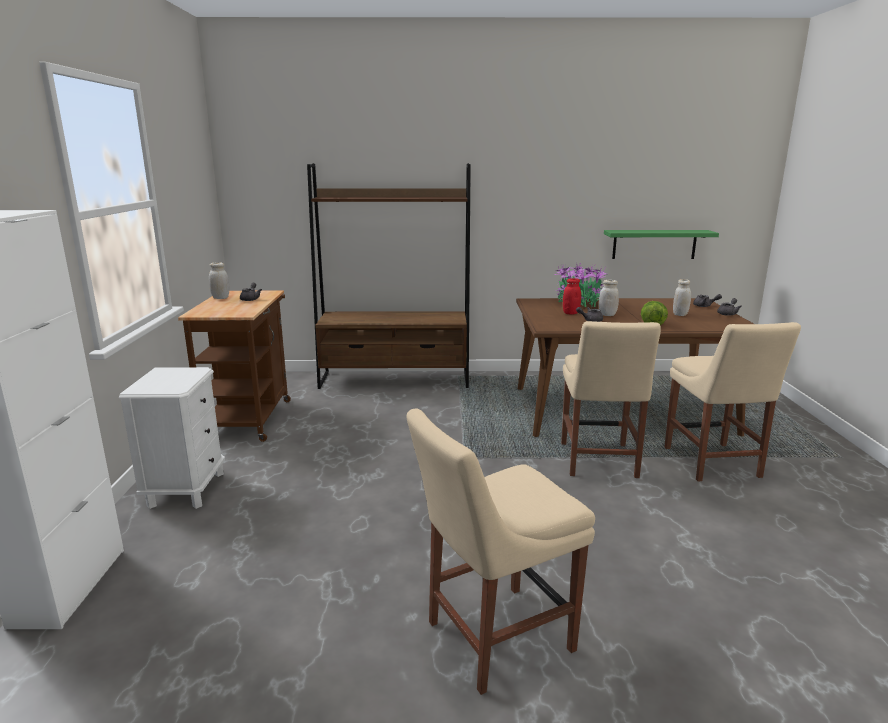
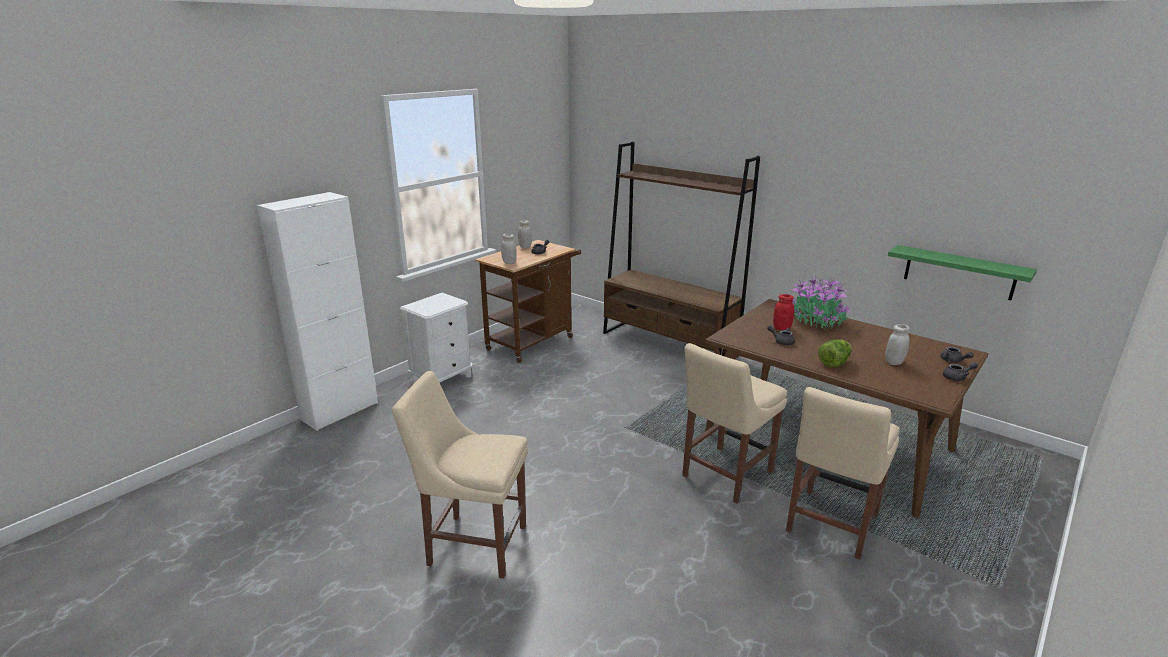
camera: 40 degrees right, 5 degrees up
(607, 315) = (813, 340): white jar -> white jar (509, 262)

